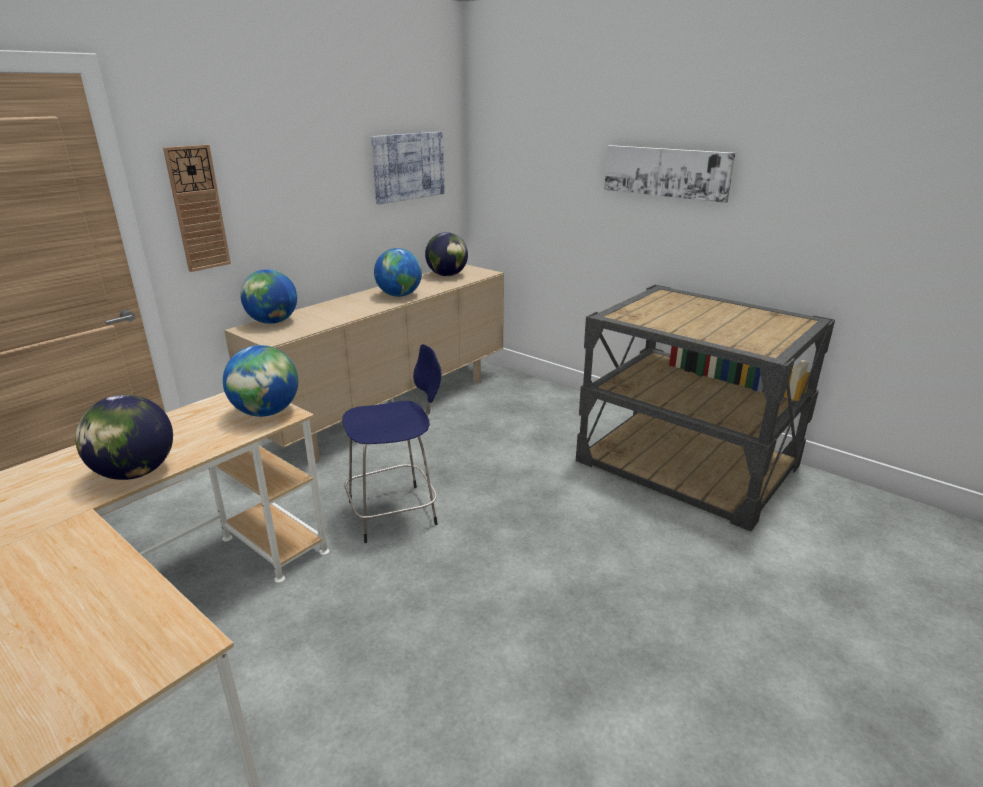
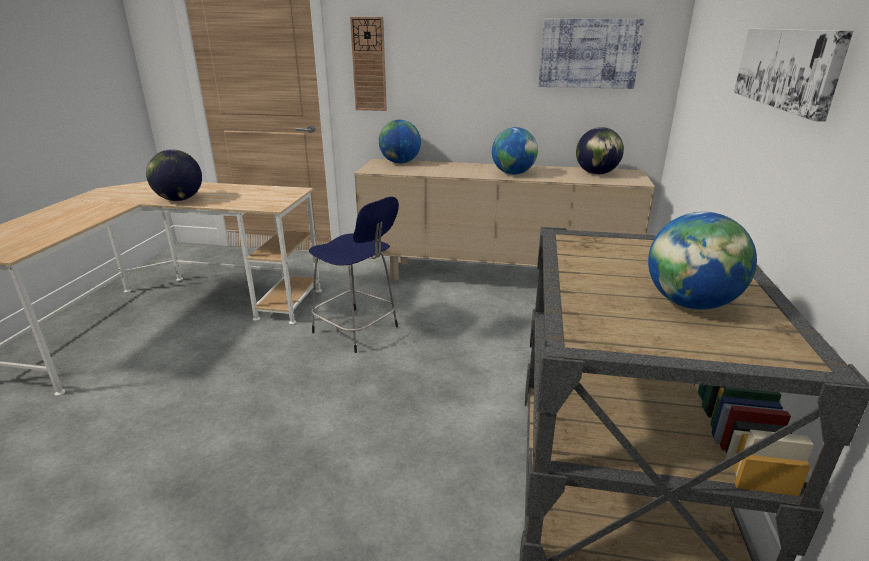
camera: 60 degrees right, 0 degrees up
(266, 412) = (272, 202): globe -> globe (690, 304)

